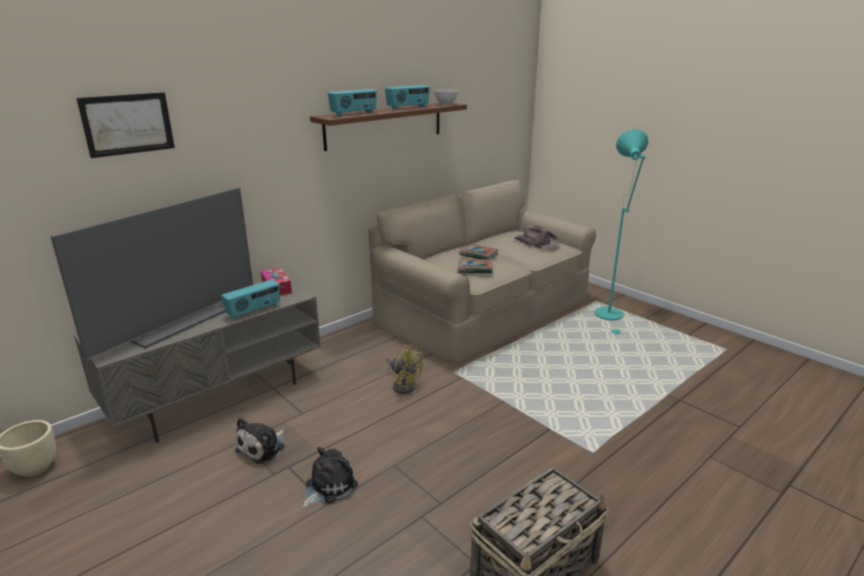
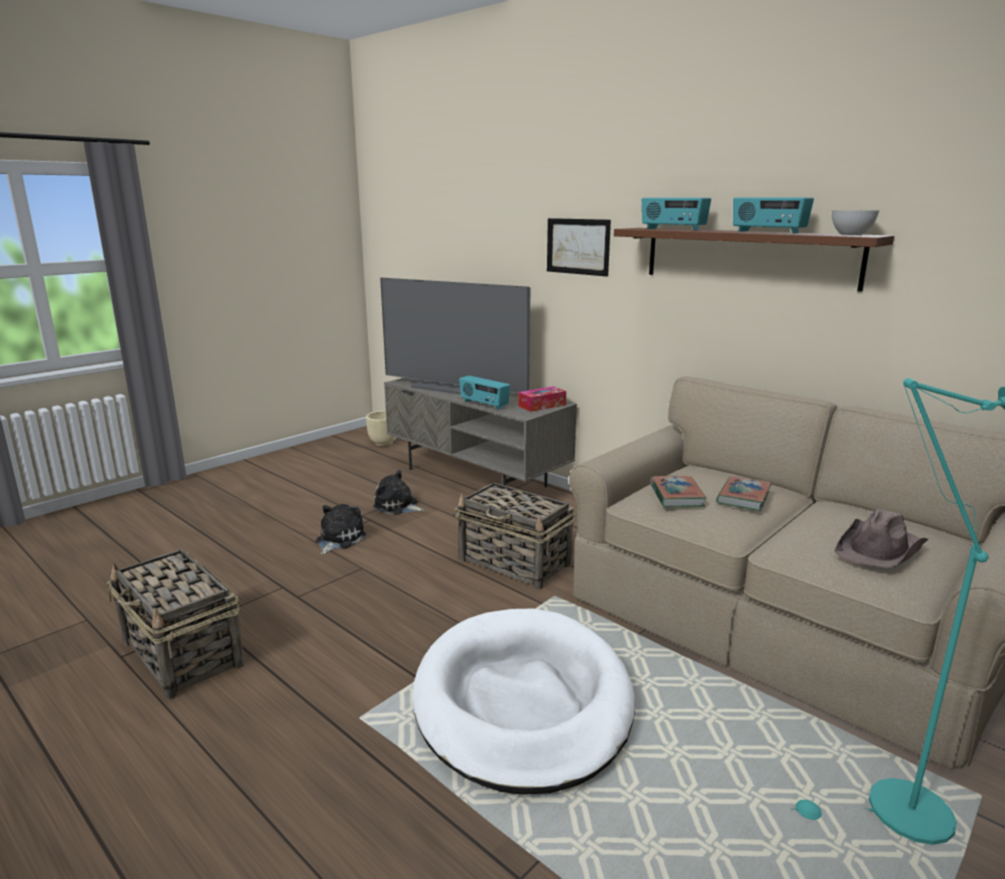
camera: 85 degrees right, 5 degrees down
(128, 124) = (486, 213): picture -> picture (578, 246)
(328, 486) = (338, 539): plush toy -> plush toy turned 105 degrees counterclockwise
(403, 384) = (515, 563): yellow fan -> basket
(564, 392) = (522, 702): none -> white dog bed

